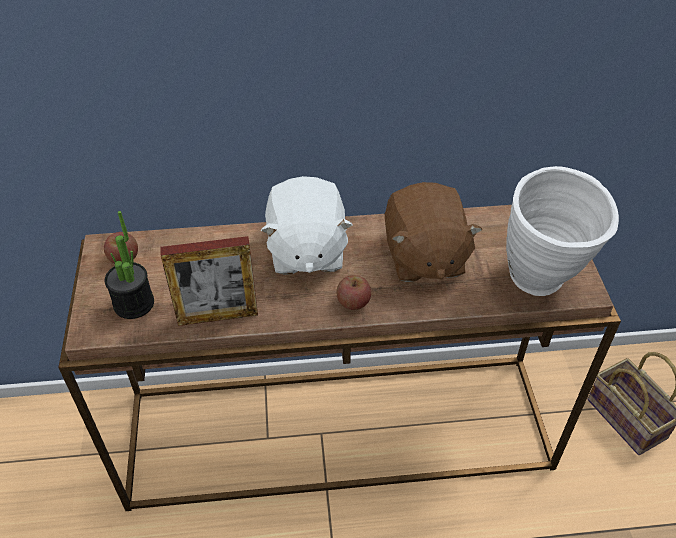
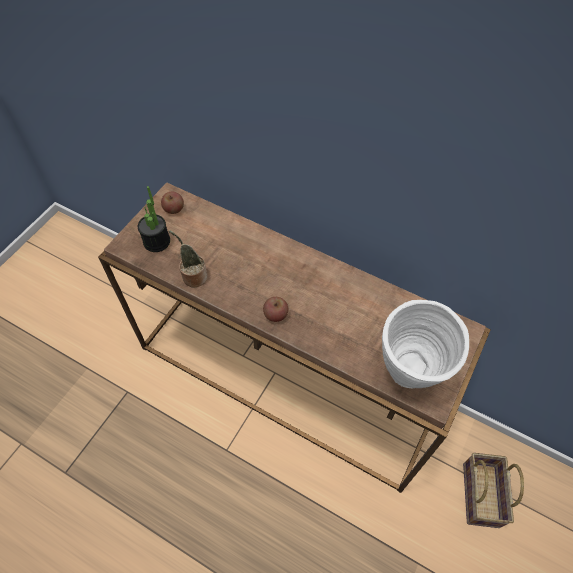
camera: 35 degrees right, 10 degrees up
(218, 316) = (193, 276): picture frame -> potted plant
(306, 251) = (277, 263): white plush toy -> none
(423, 257) = (346, 310): brown plush toy -> none

